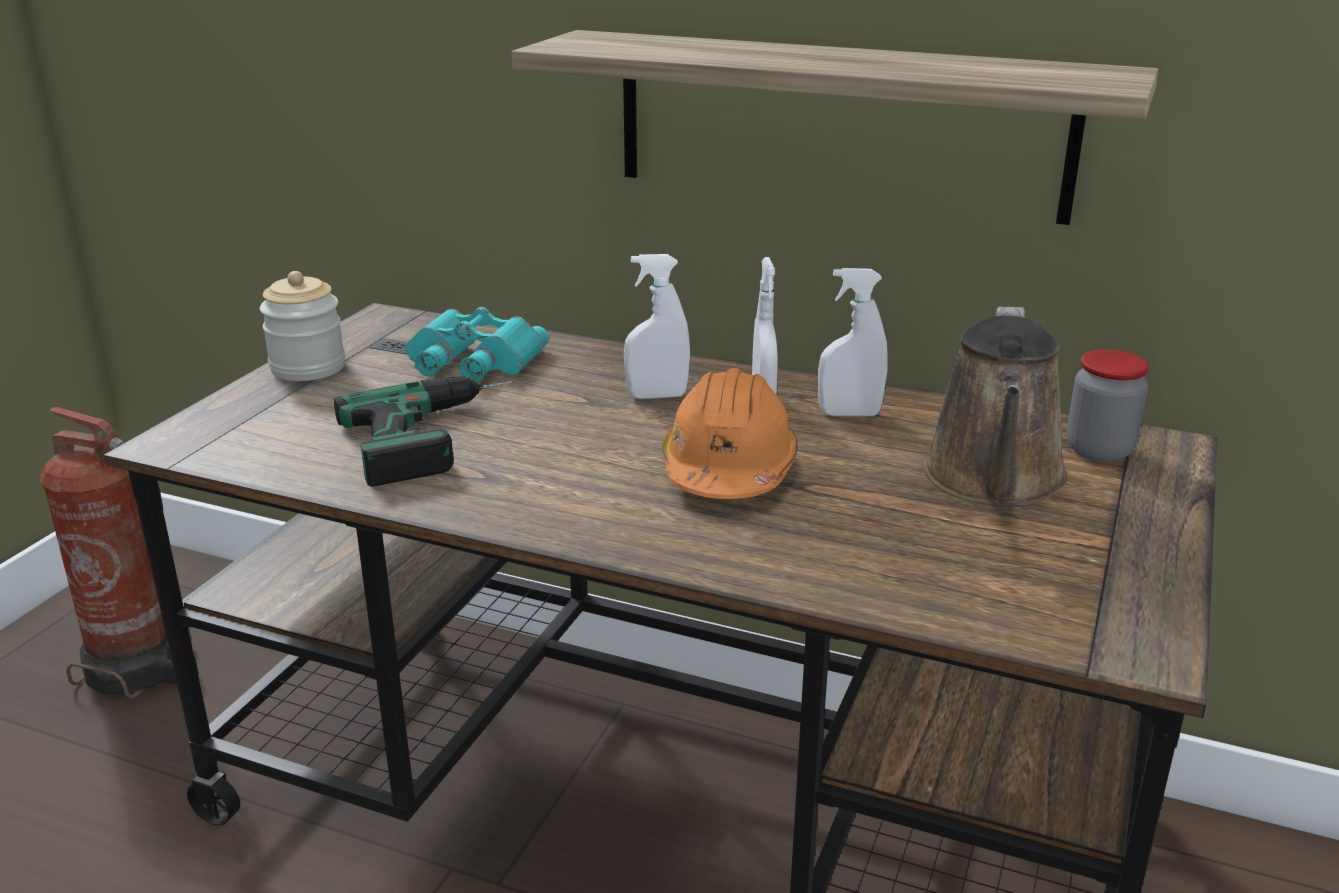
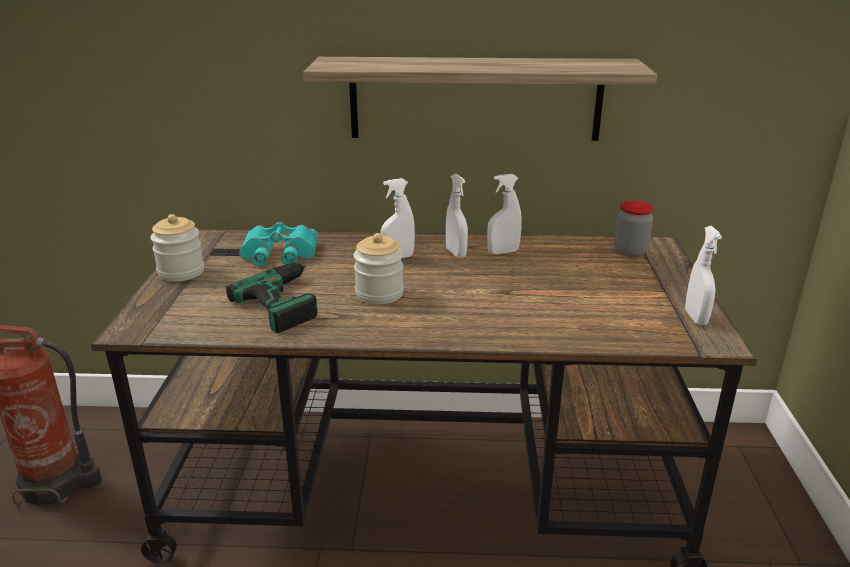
camera: 20 degrees left, 0 degrees up
(578, 451) = (379, 294): none -> jar
(728, 469) = (465, 290): orange hard hat -> none
(994, 481) = (595, 274): brown watering can -> none
(1135, 599) = (696, 318): none -> white spray bottle

